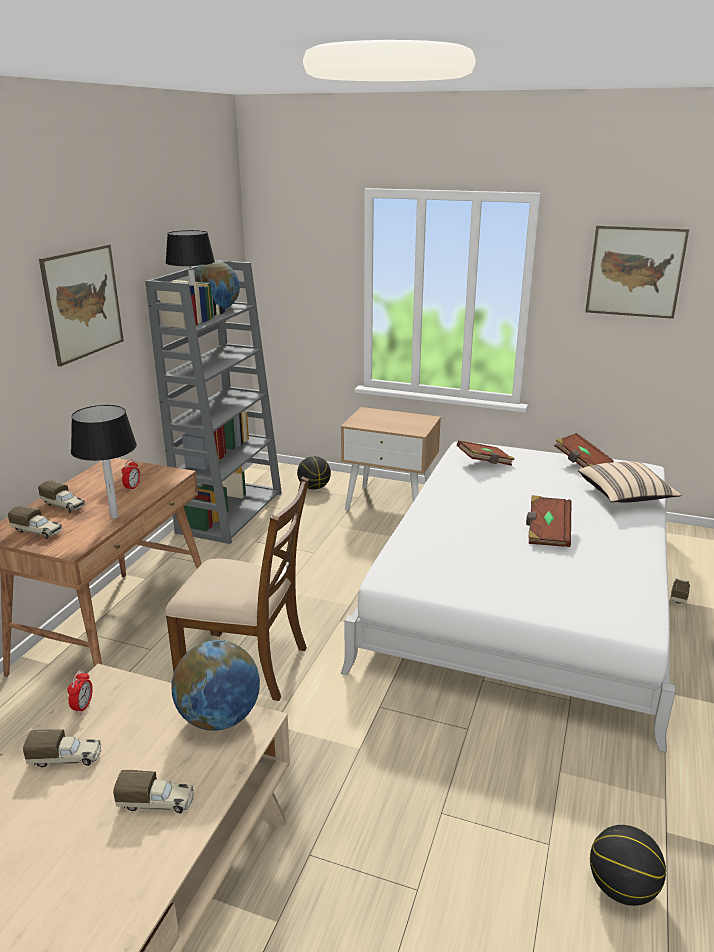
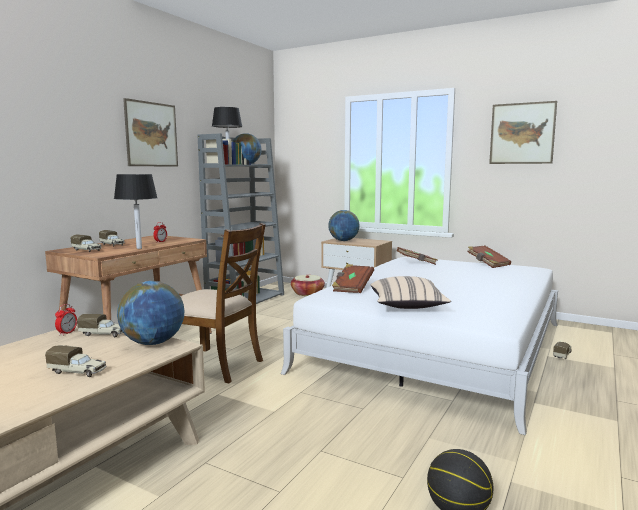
camera: 10 degrees right, 15 degrees down
(66, 758) = (36, 350): toy truck -> toy truck (104, 334)
(314, 487) = (307, 293): basketball -> basket
(372, 421) = (343, 241): none -> globe
(547, 532) = (446, 287): brown book -> brown book (352, 288)
(625, 496) = (514, 277): beige pillow -> beige pillow (407, 306)

